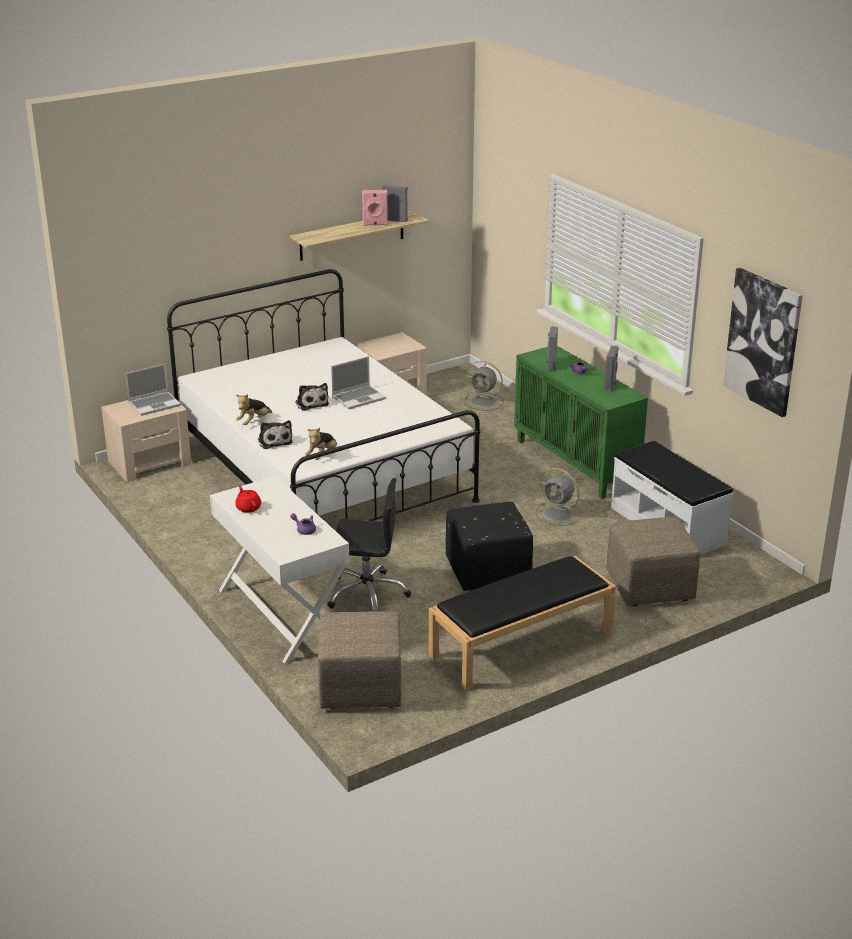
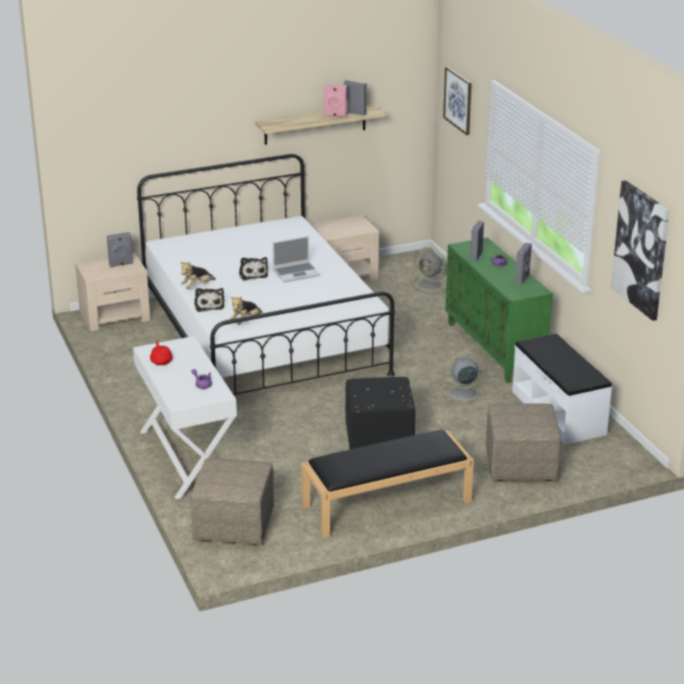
camera: 10 degrees right, 0 degrees up
(155, 404) = (121, 264): laptop -> grey speaker
(367, 594) = (266, 447): black office chair -> none
(505, 200) = (458, 100): none -> picture
(559, 514) = (462, 393): grey fan -> grey fan turned 120 degrees clockwise

